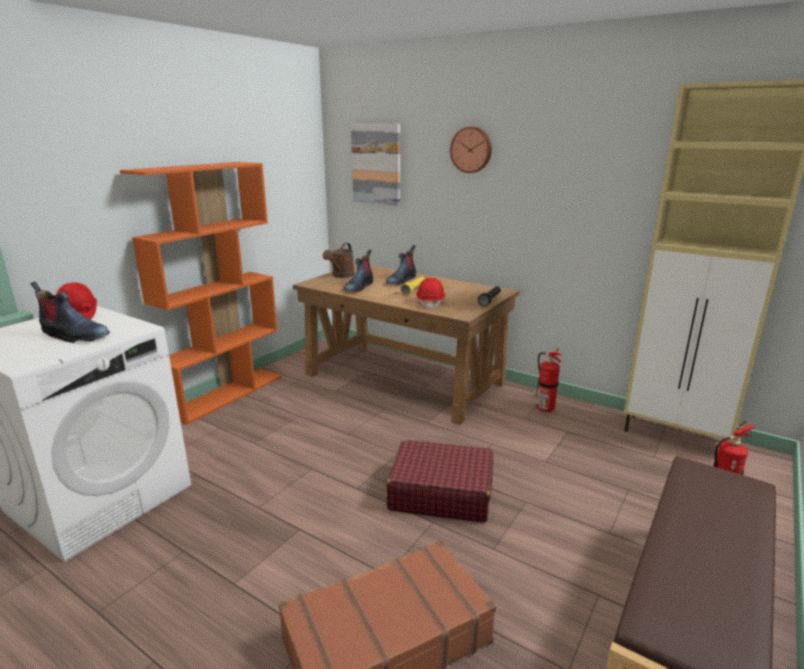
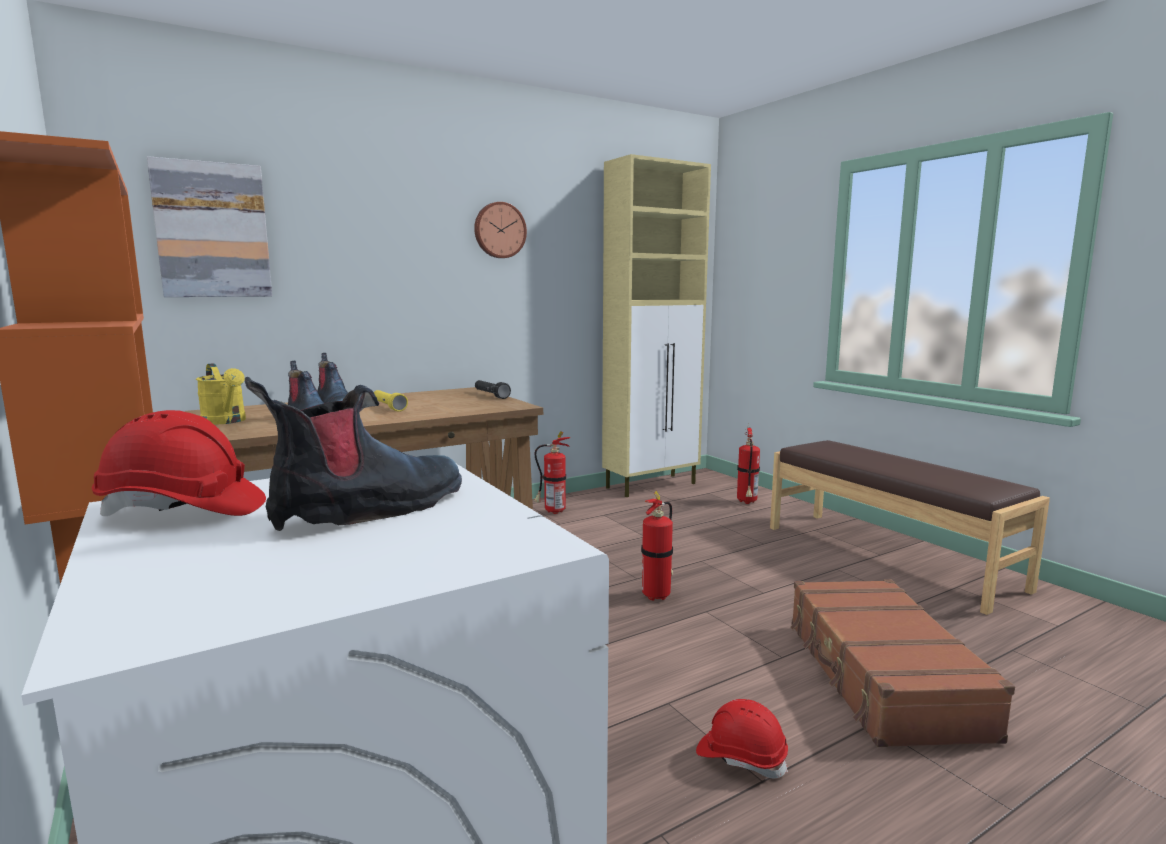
camera: 65 degrees left, 10 degrees down
(341, 275) = (226, 421): brown watering can -> yellow watering can
(431, 302) = (451, 408): red hard hat -> red hard hat (741, 757)
(440, 493) = (657, 595): red suitcase -> fire extinguisher
(471, 150) = (390, 212): wall clock -> wall clock (499, 230)

